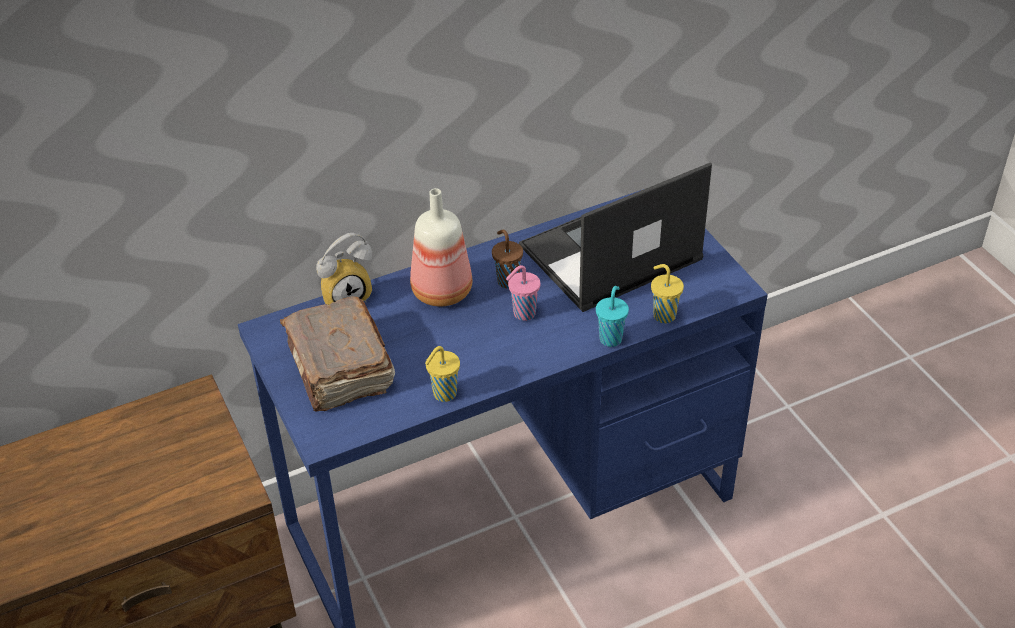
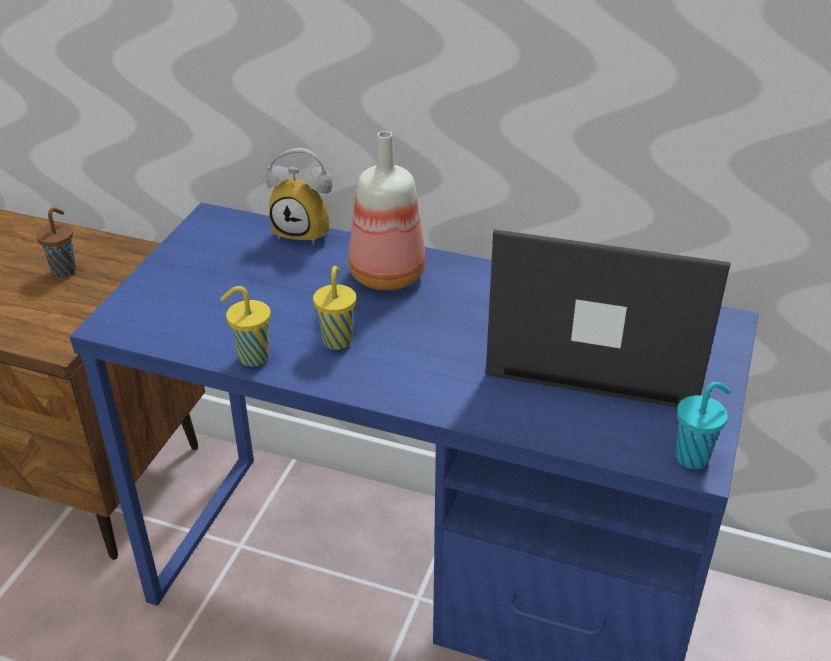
camera: 45 degrees right, 5 degrees down
(339, 369) = (210, 281): brown book -> none
(507, 281) = (458, 302): brown cup -> brown cup (65, 269)
(523, 314) = (427, 339): pink cup -> none
(611, 338) = (477, 418): turquoise cup -> turquoise cup (693, 457)
(663, 315) = (567, 434): yellow cup -> yellow cup (337, 339)

